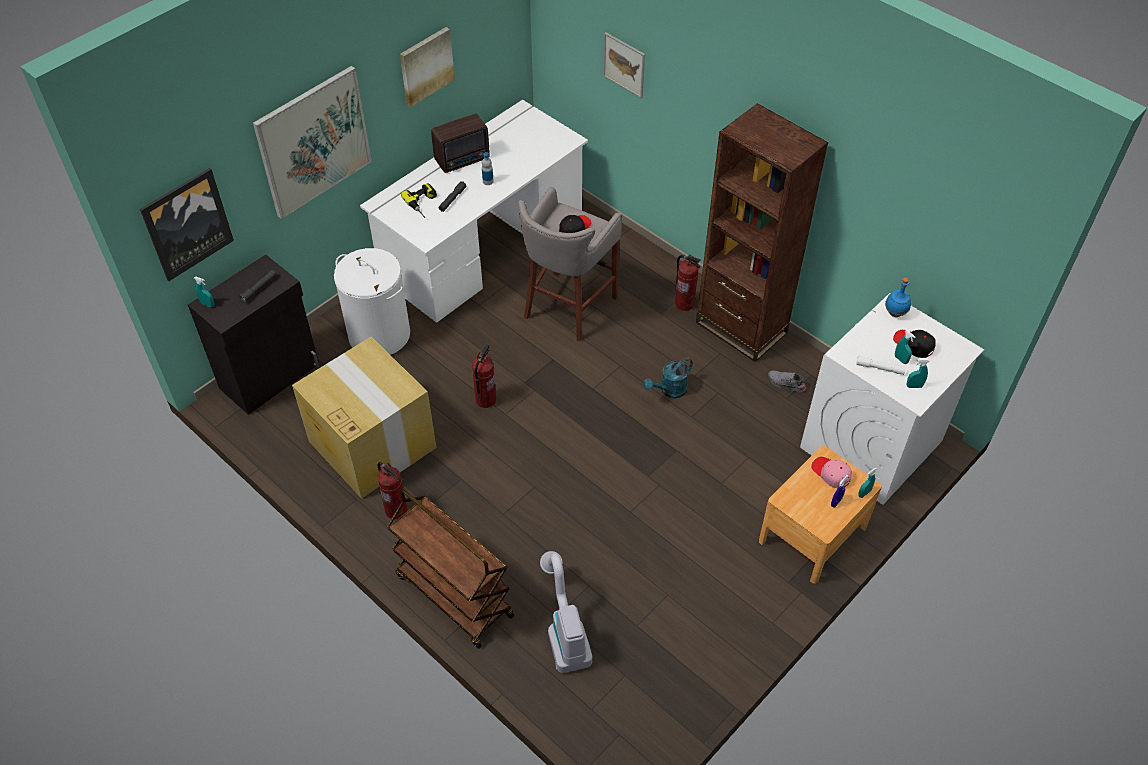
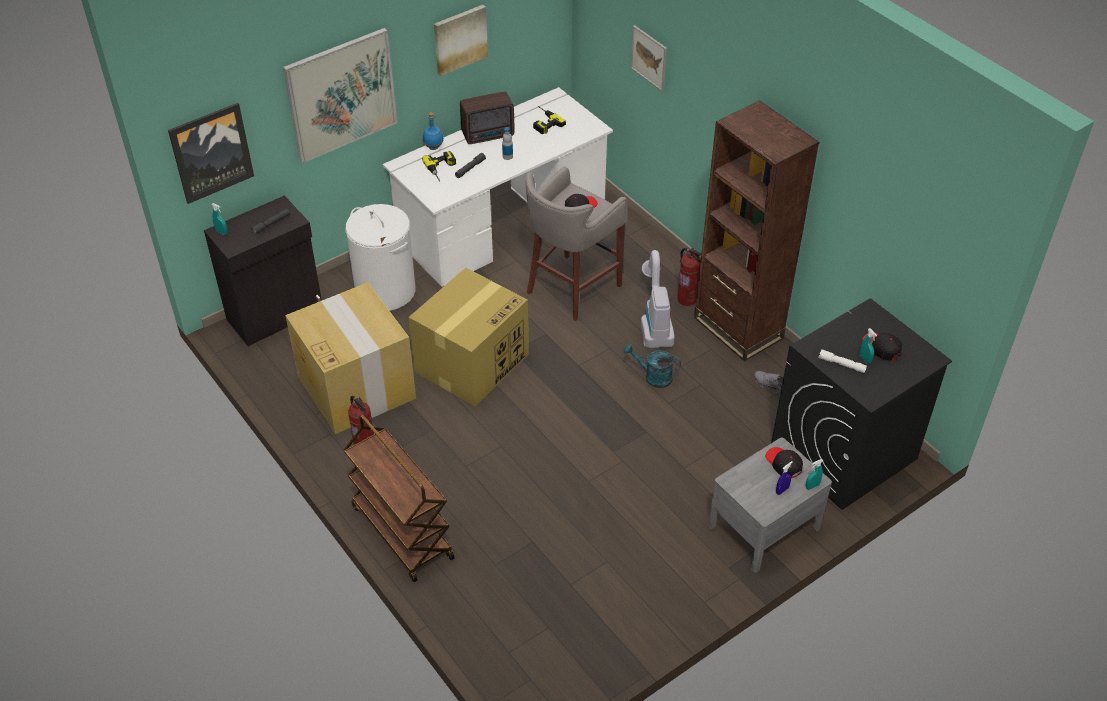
camera: 10 degrees right, 5 degrees down
(485, 400) = (472, 362): fire extinguisher -> cardboard box
(515, 139) = (543, 122): none -> power drill
(564, 629) = (499, 578): vacuum cleaner -> vacuum cleaner (654, 322)
(669, 391) = (653, 377): turquoise watering can -> turquoise watering can turned 45 degrees clockwise
(812, 534) = (764, 527): brown nightstand -> grey nightstand
(831, 473) = (783, 464): pink cap -> black cap
(871, 445) = (843, 453): white washing machine -> black washing machine
(895, 313) = (870, 317): blue bottle -> blue bottle (434, 147)
(914, 386) = (872, 385): turquoise spray bottle -> none

